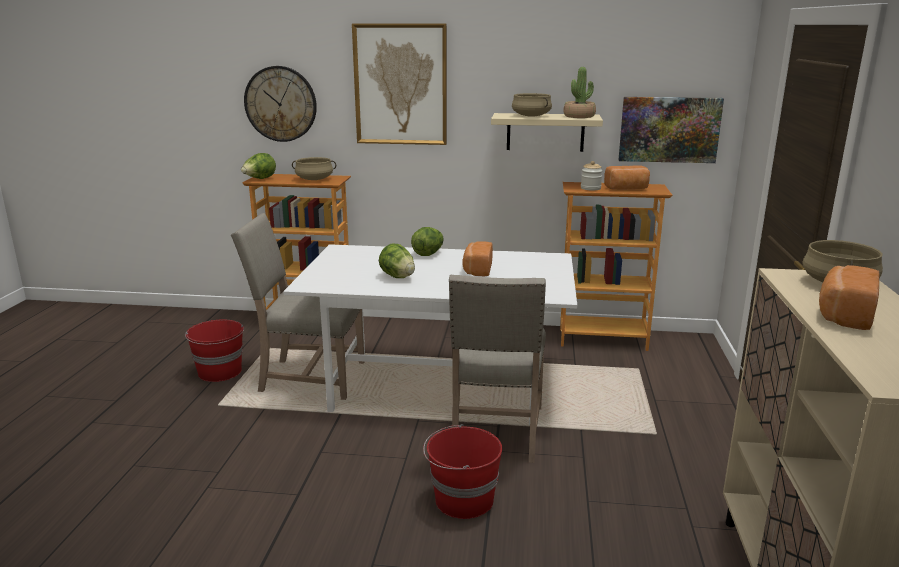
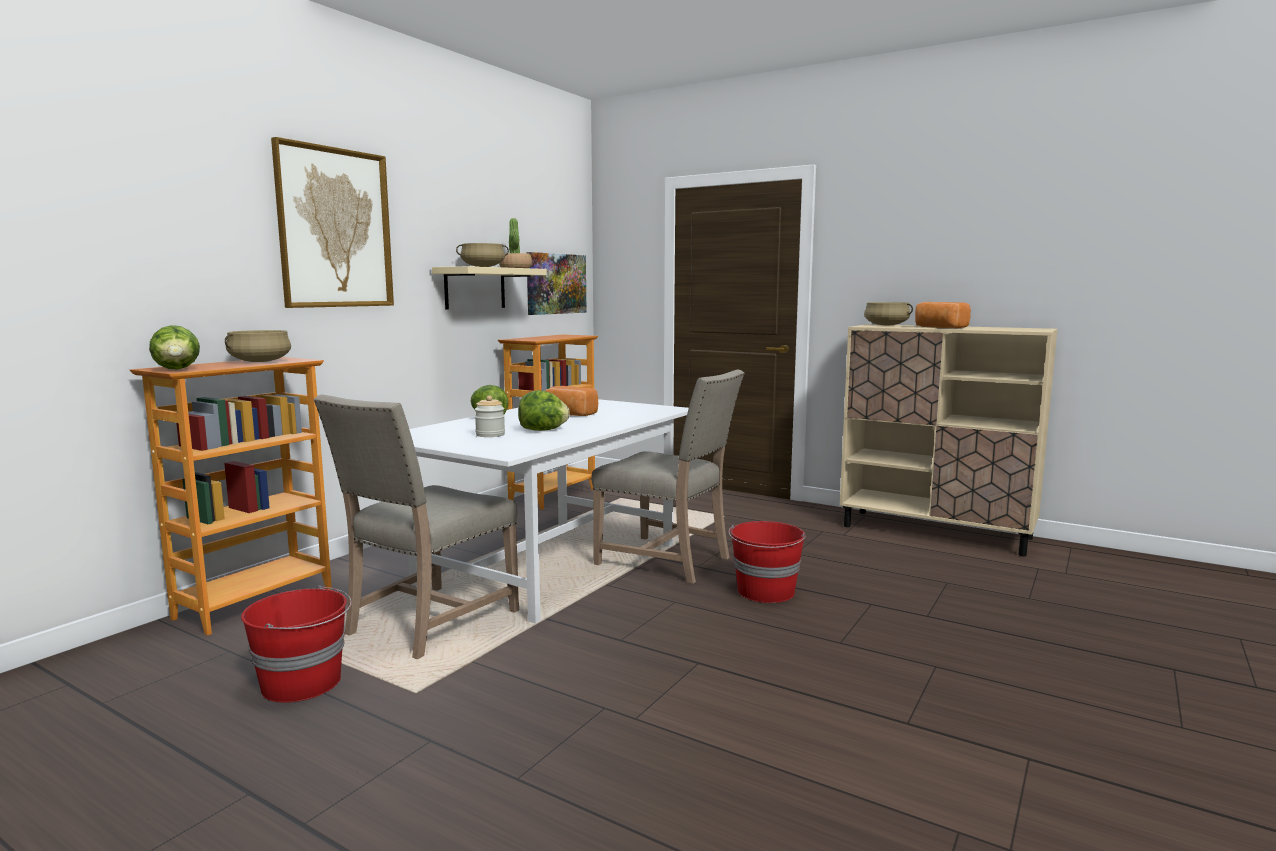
camera: 65 degrees left, 10 degrees down
(280, 104) = (160, 249): wall clock -> none
(590, 188) = (539, 339): jar -> jar (490, 434)
(627, 188) = (559, 337): bread -> none

